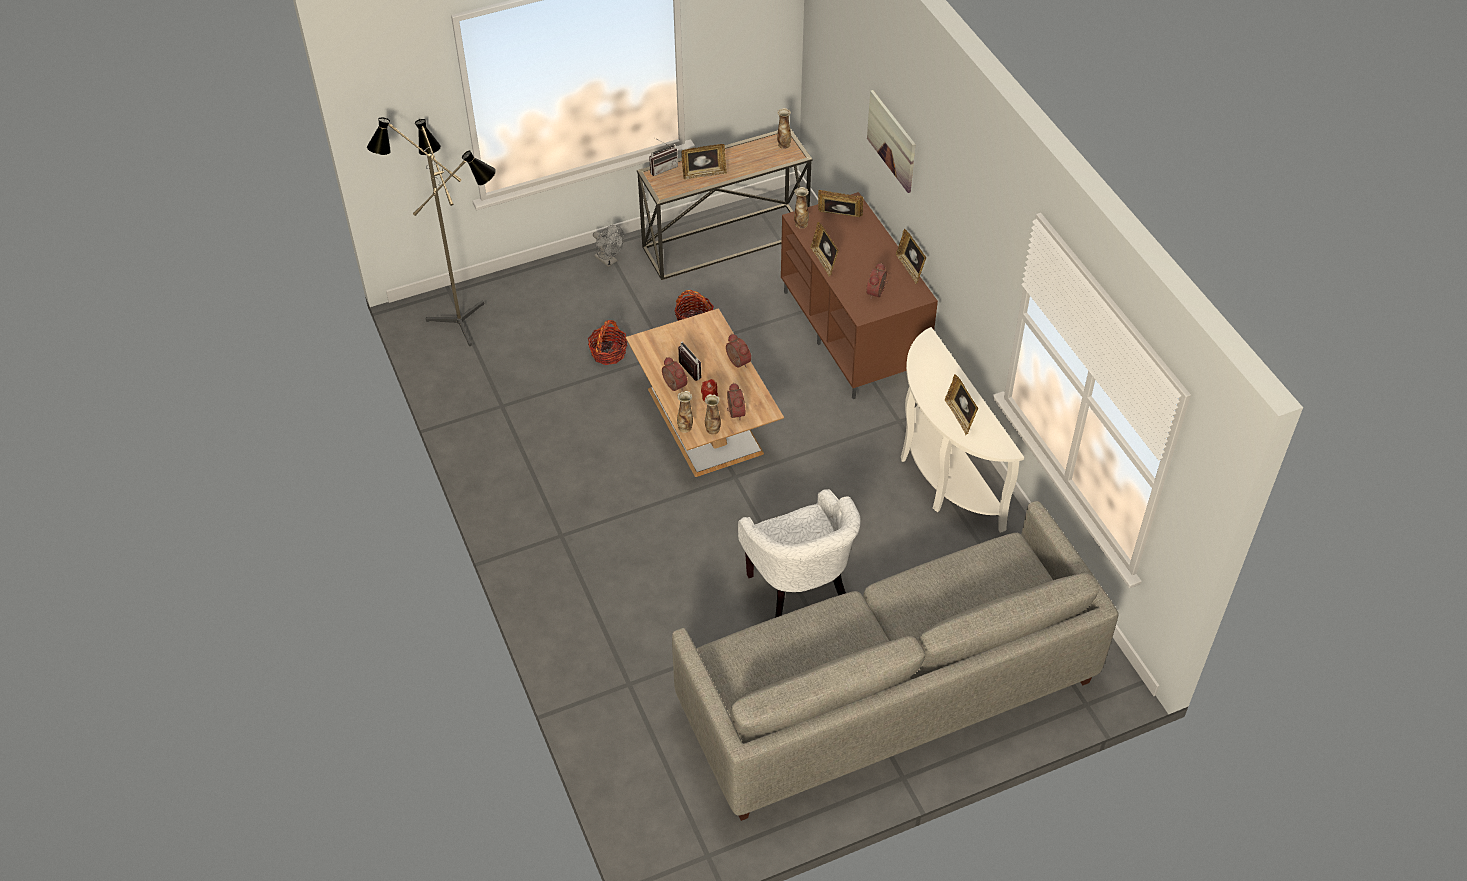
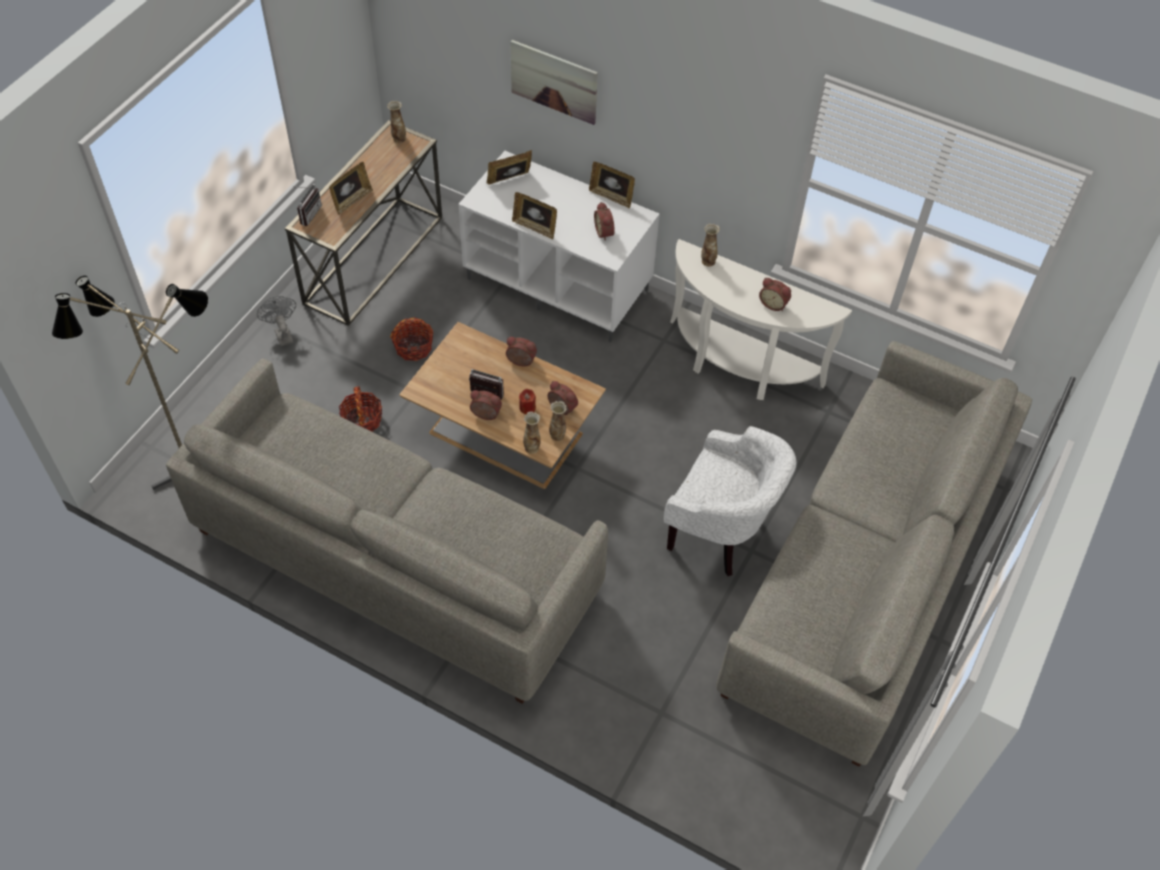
camera: 40 degrees left, 5 degrees up
(541, 463) = (395, 561): none -> grey sofa
(608, 261) = (282, 333): grey fan -> grey fan turned 120 degrees counterclockwise
(801, 224) = (483, 204): vase -> vase (707, 261)
(854, 333) = (559, 284): brown tv stand -> white tv stand
(960, 416) = (774, 303): picture frame -> alarm clock

